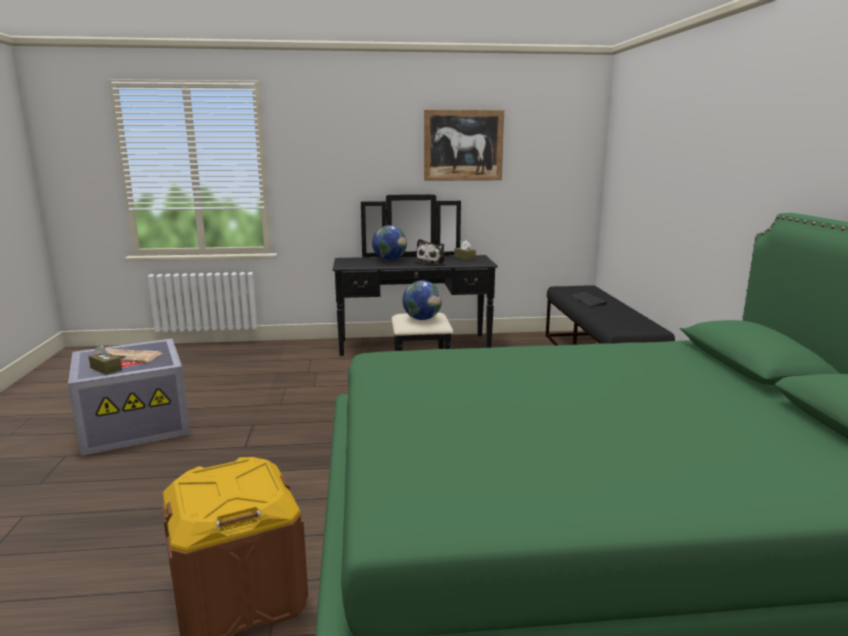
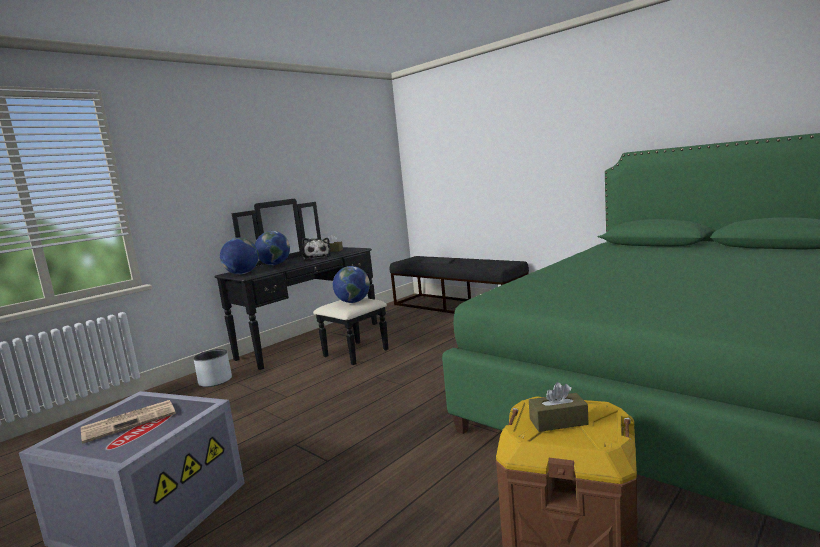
camera: 40 degrees left, 5 degrees down
(106, 369) = (134, 439): brown tissue box -> brown tissue box (558, 422)
(303, 352) = (215, 381): none -> grey planter
(348, 262) = (242, 274): none -> globe
(463, 145) = (307, 153): picture -> none

